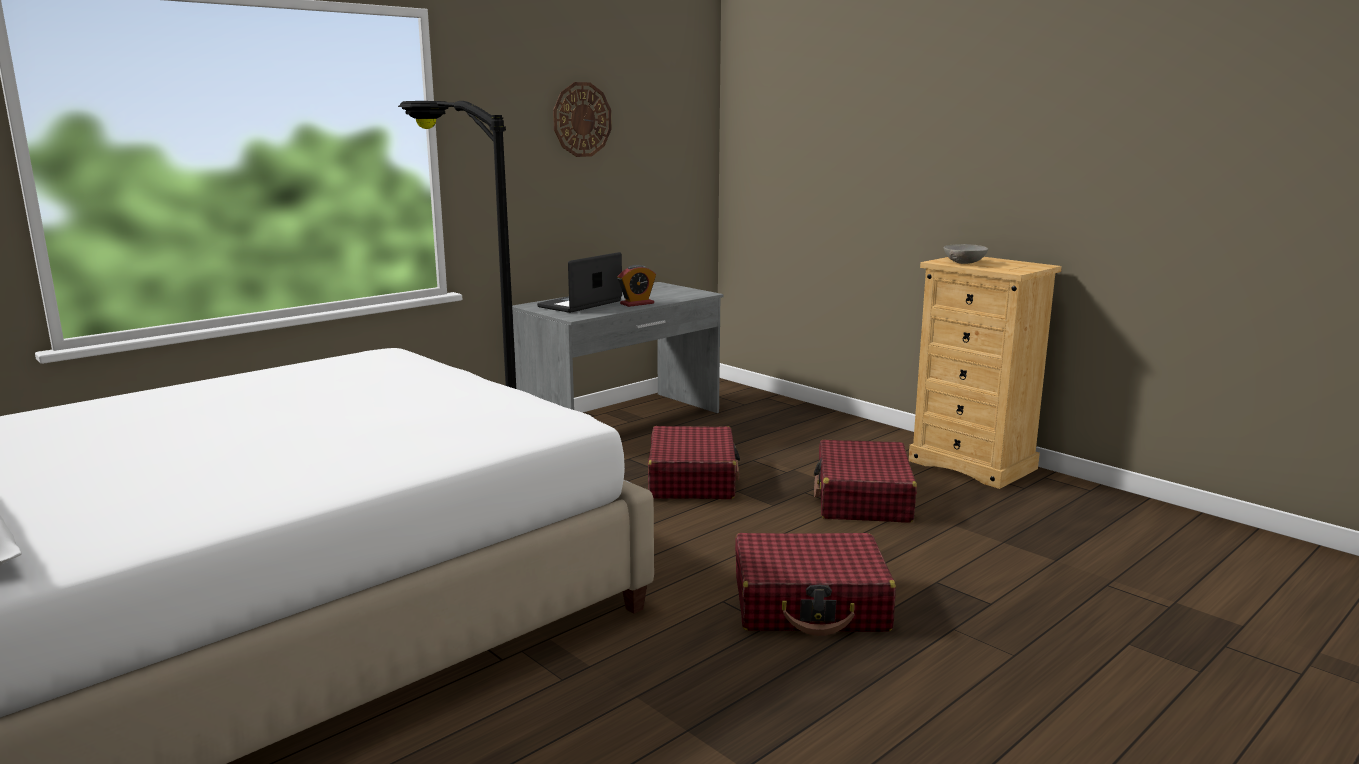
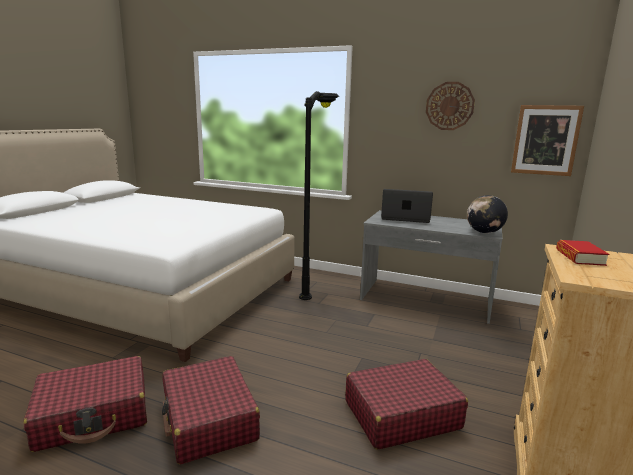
camera: 65 degrees right, 0 degrees up
(637, 303) = (429, 226): alarm clock -> none
(684, 161) = (545, 140): none -> picture
(692, 293) = (484, 232): none -> globe
(692, 479) = (364, 339): red suitcase -> red suitcase (94, 414)
(965, 263) = (579, 257): grey bowl -> book

